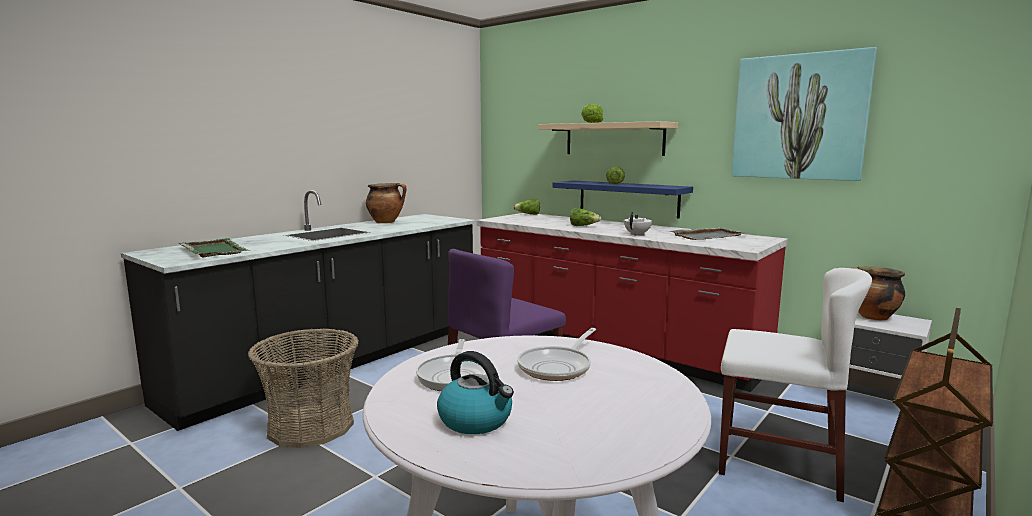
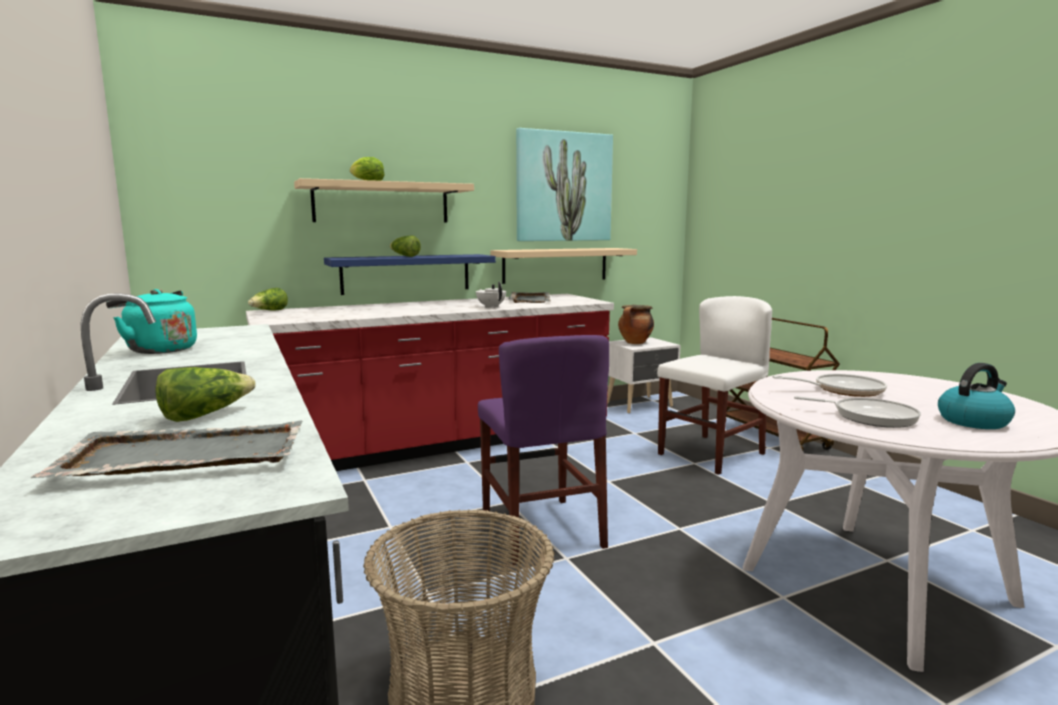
camera: 65 degrees left, 0 degrees up
(213, 250) = (184, 455): green tray -> grey tray
(386, 222) = (158, 350): cooking pot -> turquoise kettle
(558, 367) = (842, 390): frying pan -> frying pan turned 60 degrees counterclockwise
(583, 226) = (407, 309): lettuce -> lettuce (205, 415)
(781, 205) = (555, 265): none -> beige shelf

